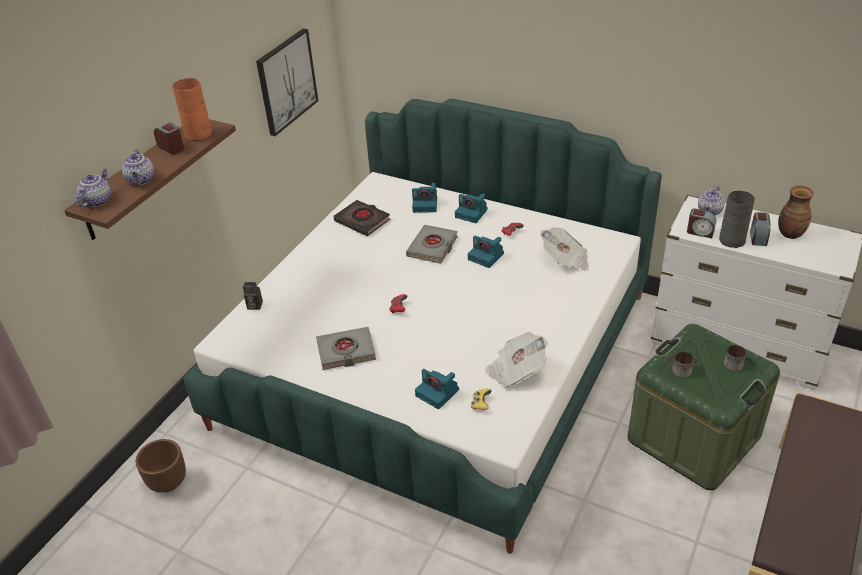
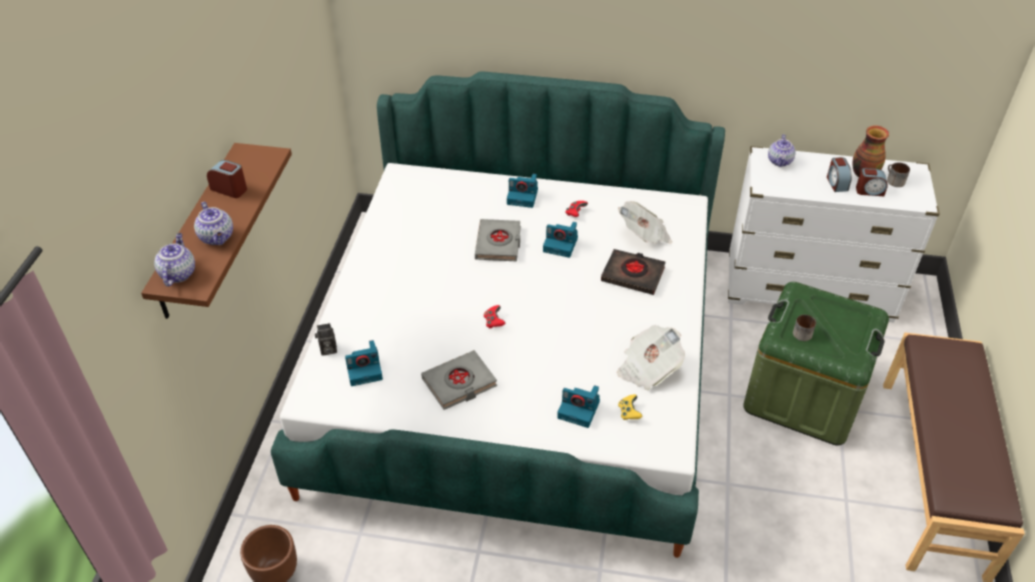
camera: 20 degrees left, 5 degrees up
(198, 135) = (254, 167): orange vase -> none
(286, 81) = (299, 78): picture -> none
(362, 221) = (405, 225): black book -> black book (633, 275)
(425, 204) = (468, 194): camera -> camera (365, 369)
(700, 232) = (780, 185): alarm clock -> alarm clock (869, 191)
(731, 240) = (813, 189): grey vase -> none
(731, 362) = (843, 316): mug -> mug (893, 180)

